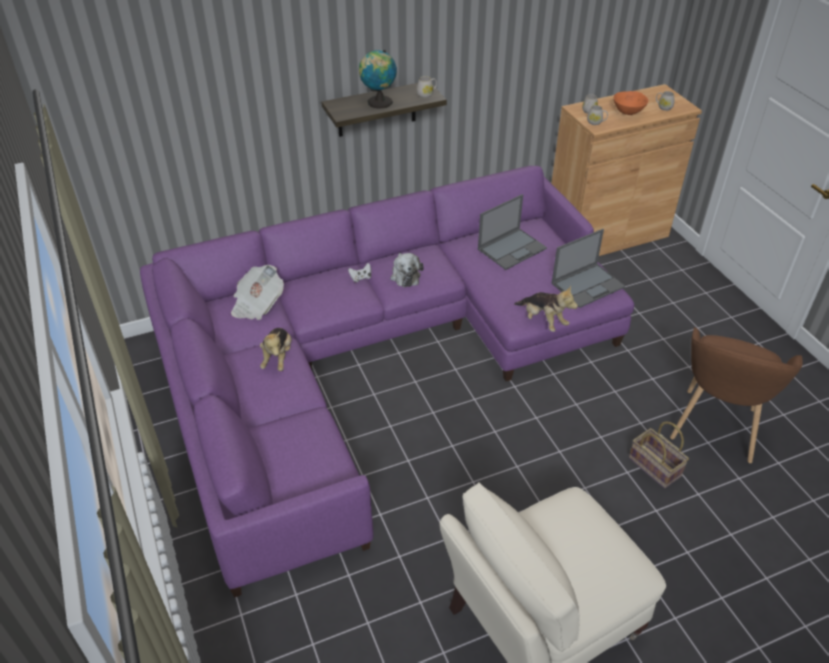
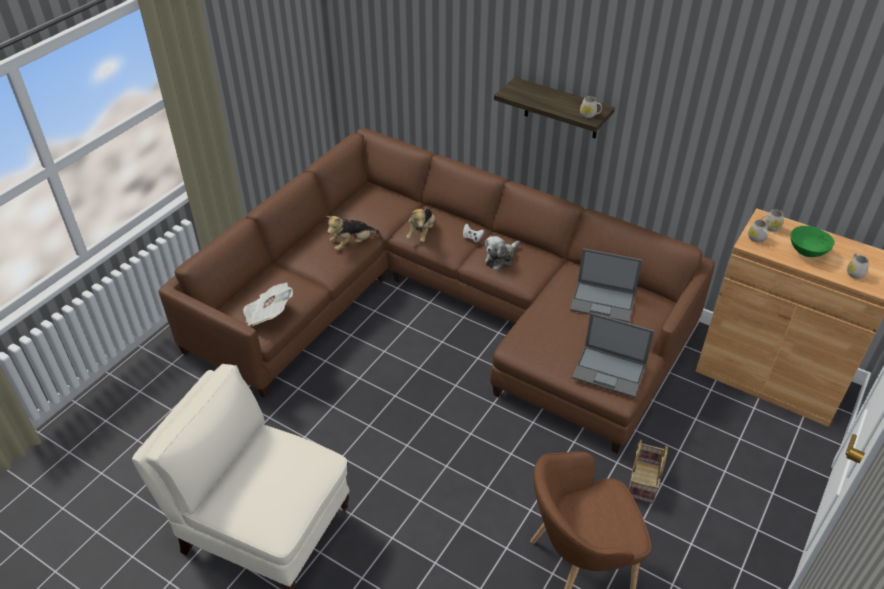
camera: 55 degrees right, 0 degrees up
(257, 304) = (391, 205): newspaper -> newspaper (268, 314)
(374, 358) = (444, 306): purple sofa -> brown sofa
(378, 103) = (545, 100): globe -> none
(543, 321) = (531, 362): plush toy -> plush toy (421, 233)
(628, 113) = (806, 253): orange bowl -> green bowl
(656, 467) = (485, 543): basket -> basket (644, 482)

